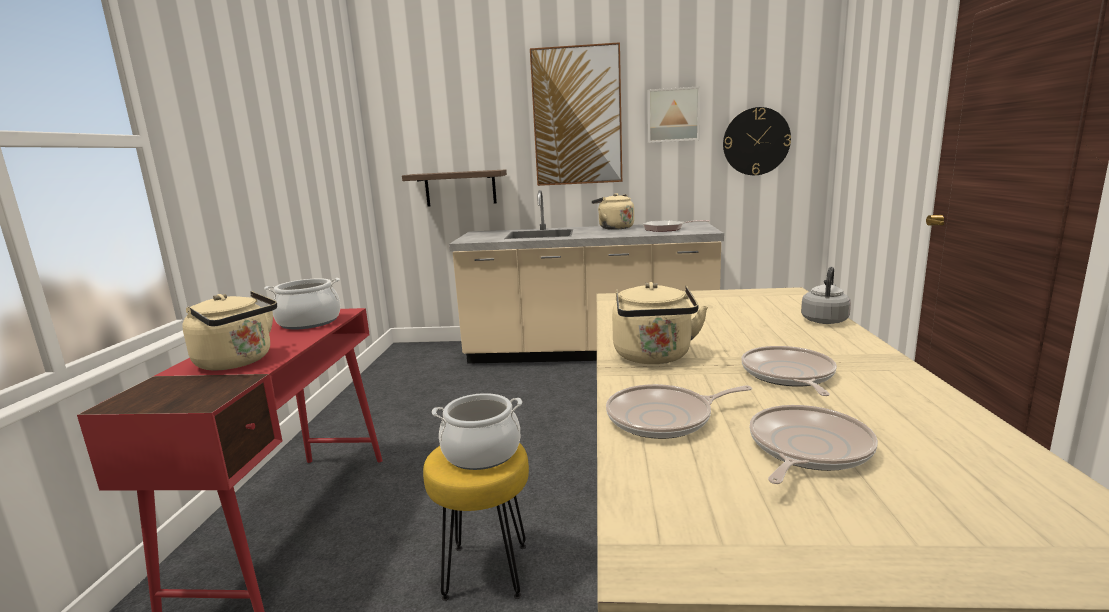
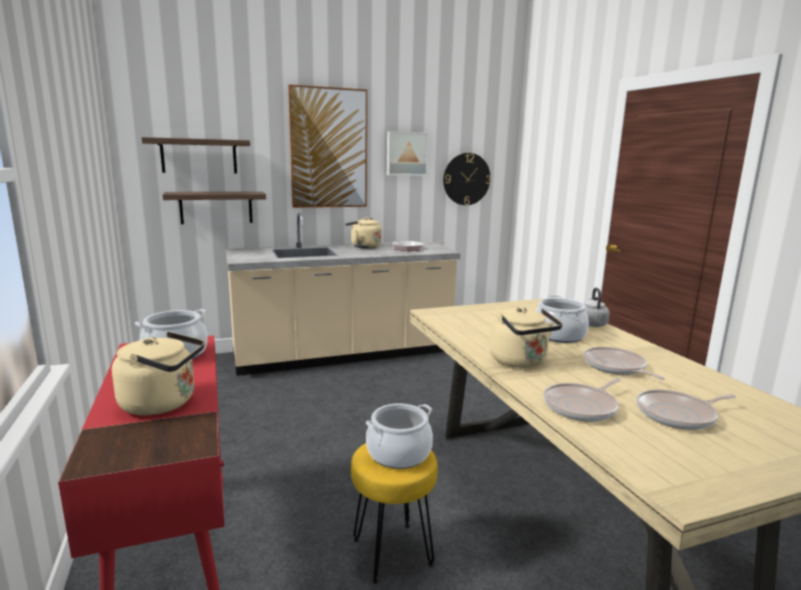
camera: 25 degrees left, 0 degrees up
(442, 135) = (199, 156): none -> shelf
(752, 331) = (558, 336): none -> cooking pot
(806, 449) = (678, 415): frying pan -> frying pan turned 120 degrees counterclockwise

